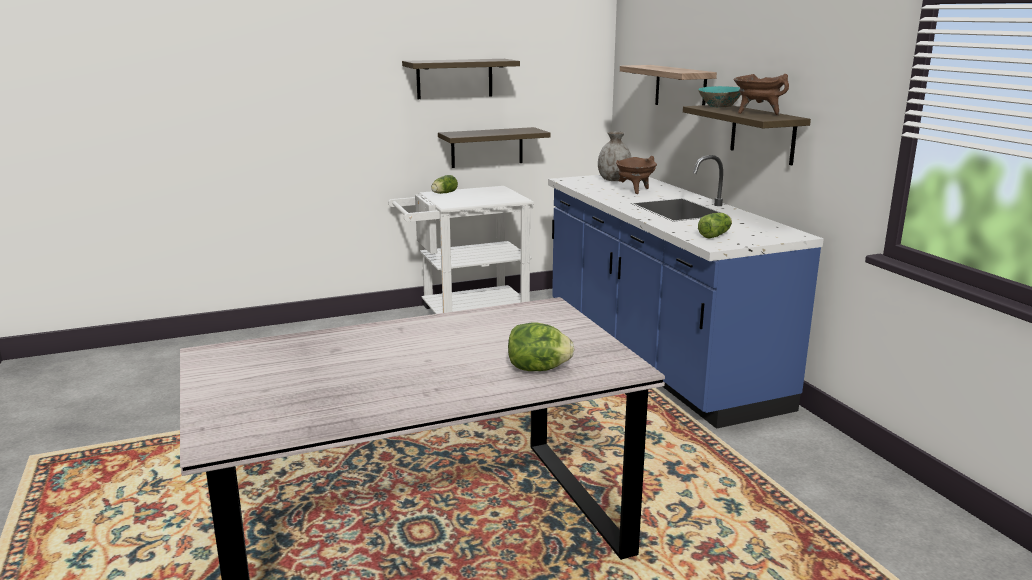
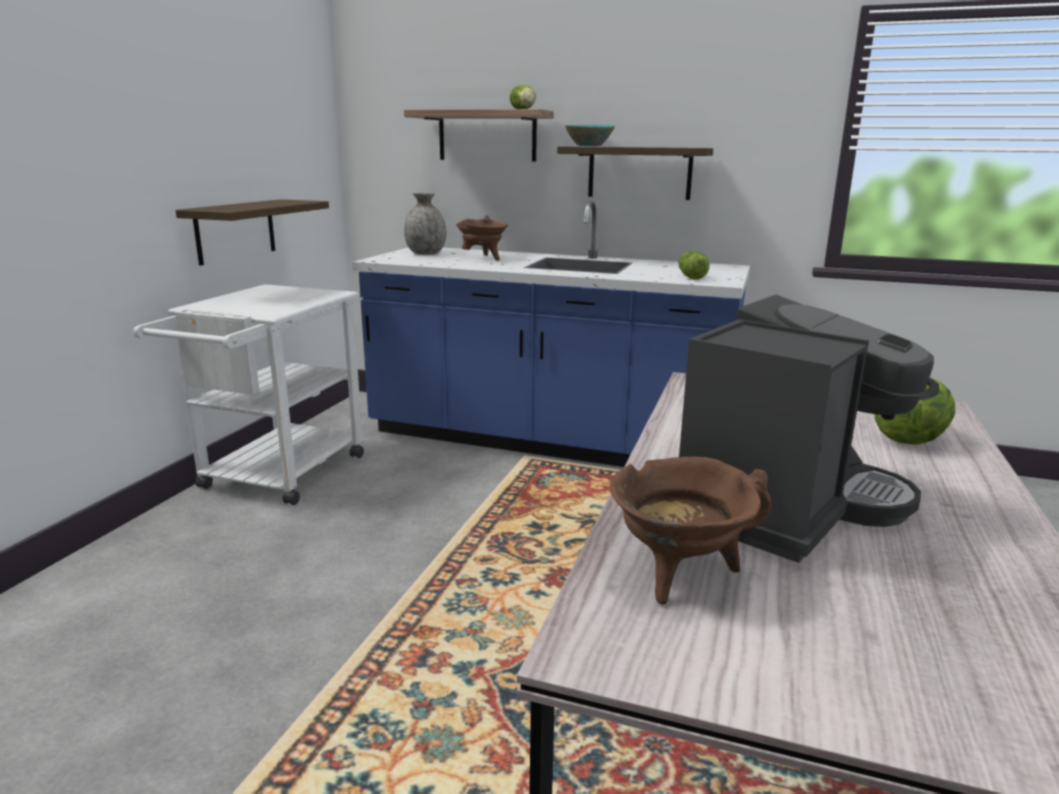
camera: 50 degrees left, 0 degrees up
(379, 357) = (784, 504): none -> coffee machine
(443, 193) = (213, 304): lettuce -> lettuce (524, 109)
(454, 78) = (186, 123): shelf -> none
(757, 113) = (656, 147): brown cooking pot -> brown cooking pot (679, 574)

